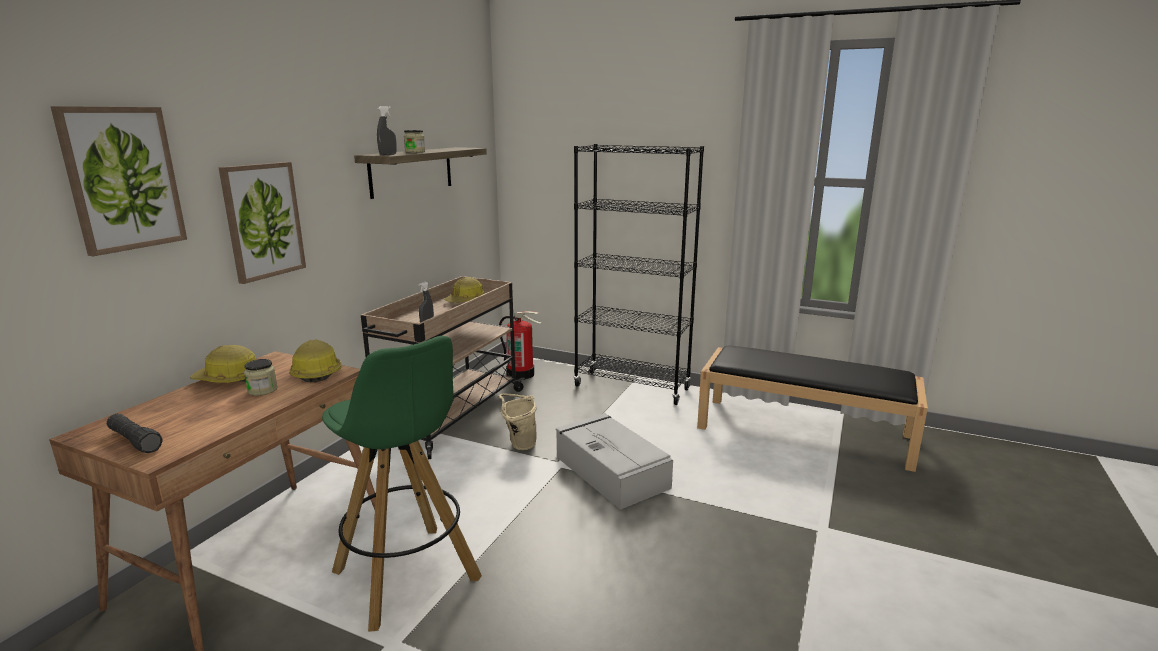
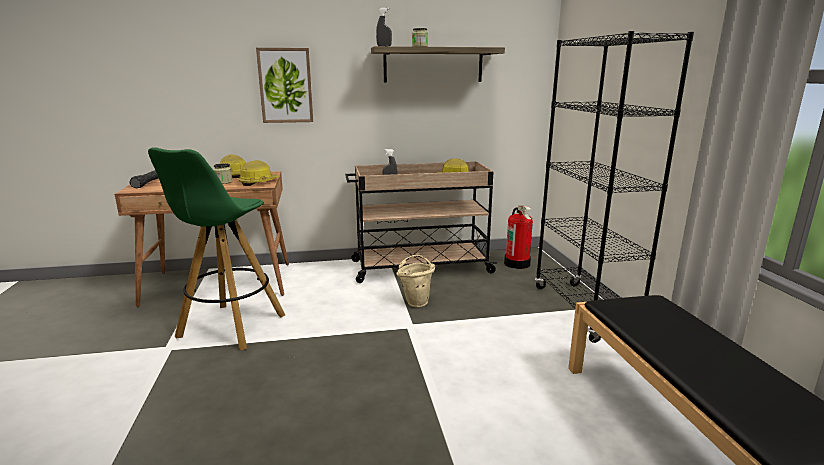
camera: 55 degrees right, 0 degrees up
(122, 179) = (196, 49): picture -> none
(610, 471) = (428, 350): grey storage box -> none

